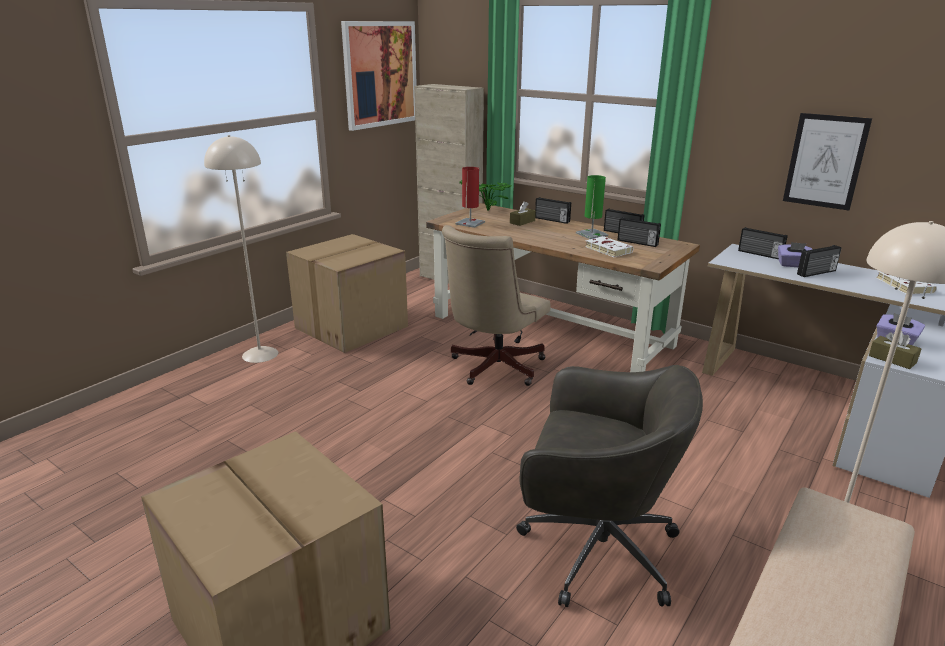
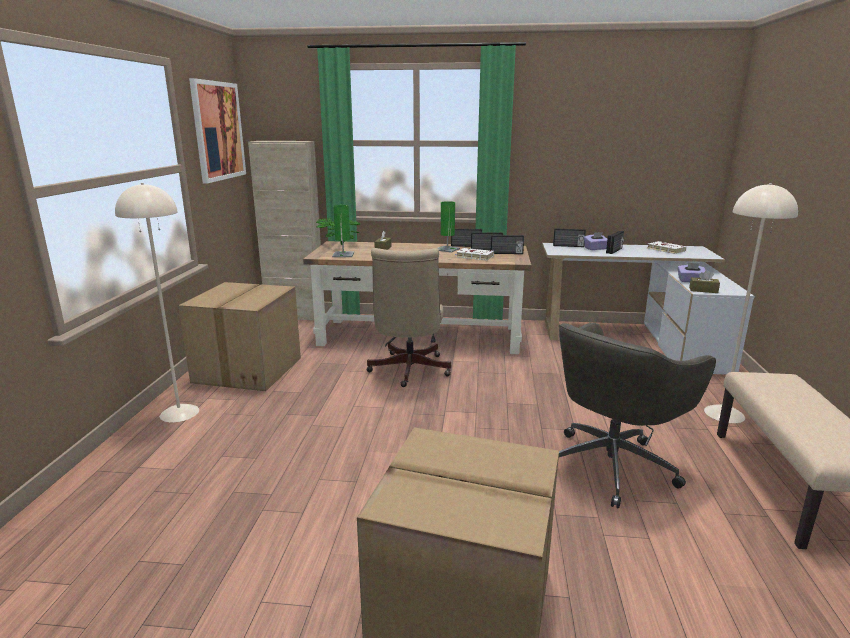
camera: 30 degrees left, 5 degrees down
(470, 223) = (343, 255): red table lamp -> green table lamp
(552, 220) = (403, 245): radio -> radio (506, 253)
(594, 549) = (612, 464): grey office chair -> grey office chair turned 150 degrees clockwise
(825, 161) = (599, 175): picture -> none

